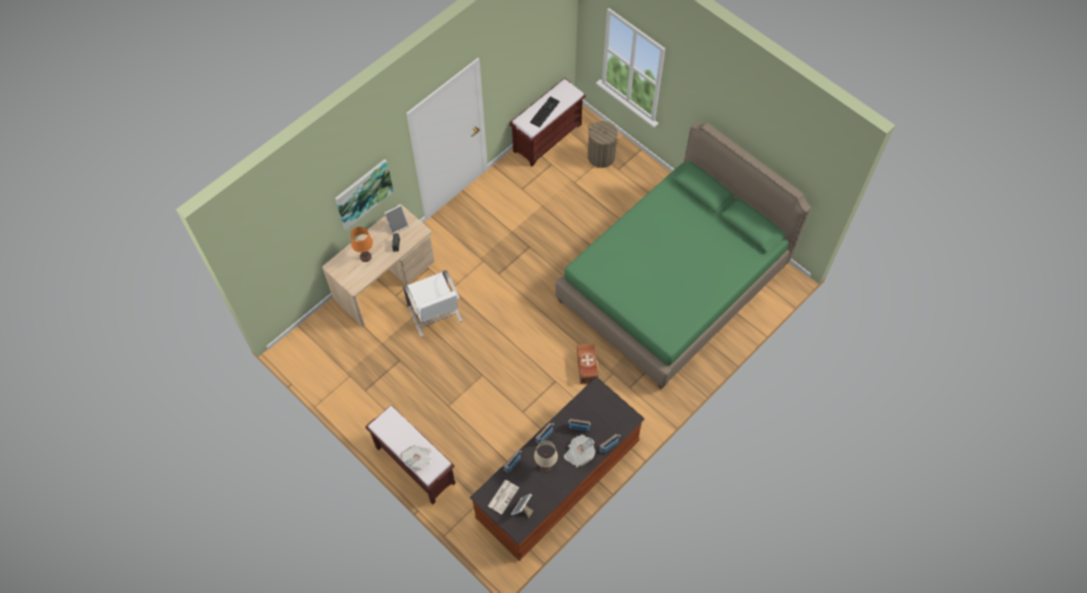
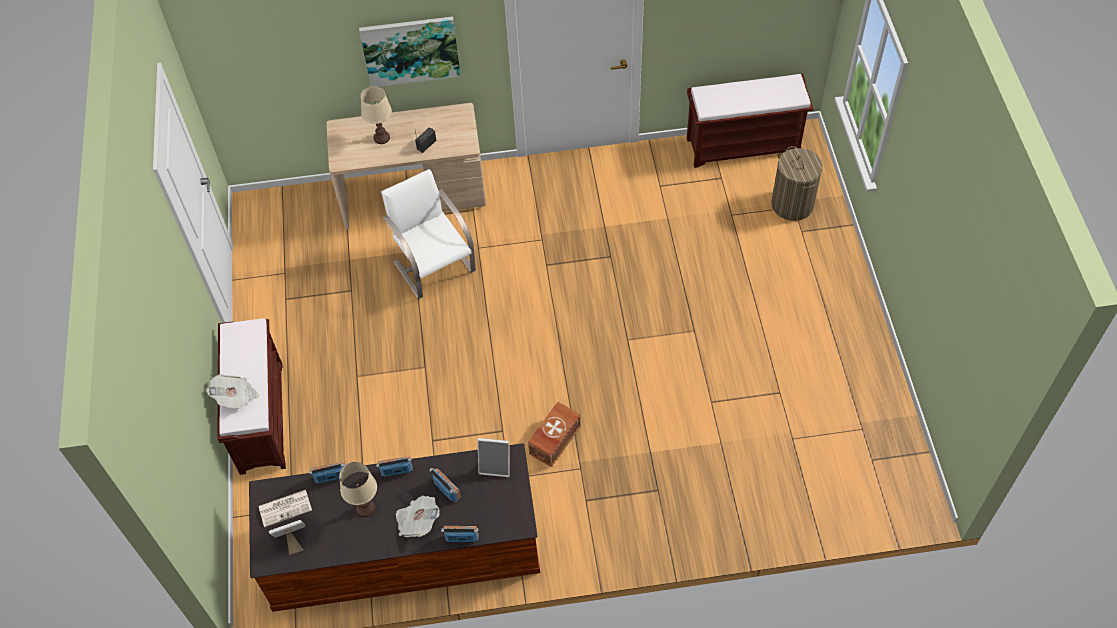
camera: 40 degrees right, 5 degrees down
(365, 257) = (381, 138): orange table lamp -> beige table lamp
(397, 225) = (447, 124): picture frame -> picture frame (495, 465)
(435, 314) = (434, 265): white chair -> white chair turned 135 degrees clockwise
(544, 111) = (741, 98): keyboard -> none
(673, 282) = (754, 409): green bed -> none

